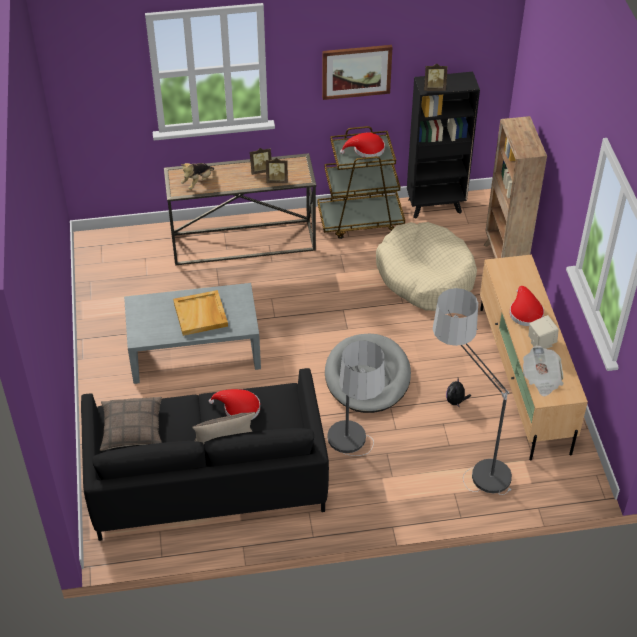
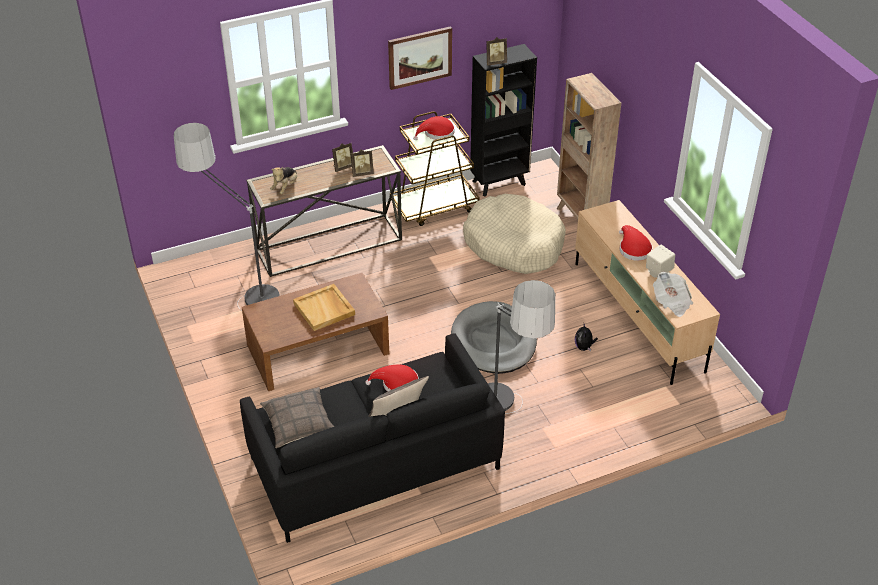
camera: 15 degrees left, 5 degrees down
(194, 351) = (318, 350): grey coffee table -> brown coffee table
(465, 460) = (613, 396): floor lamp -> floor lamp (238, 291)

